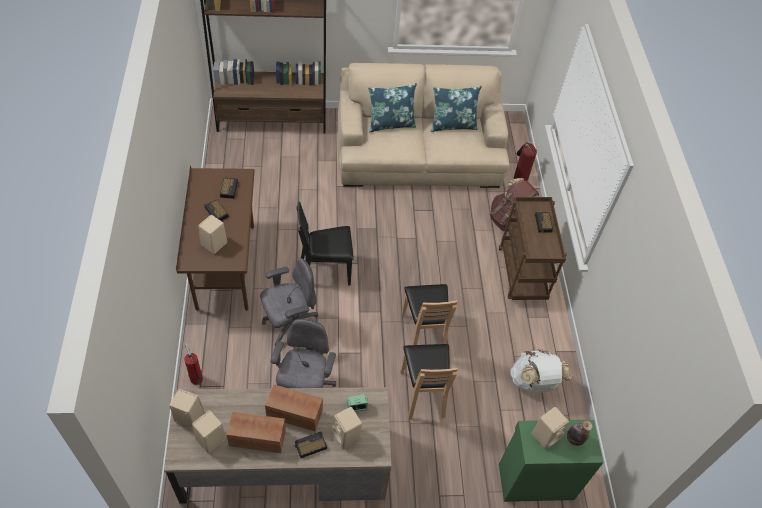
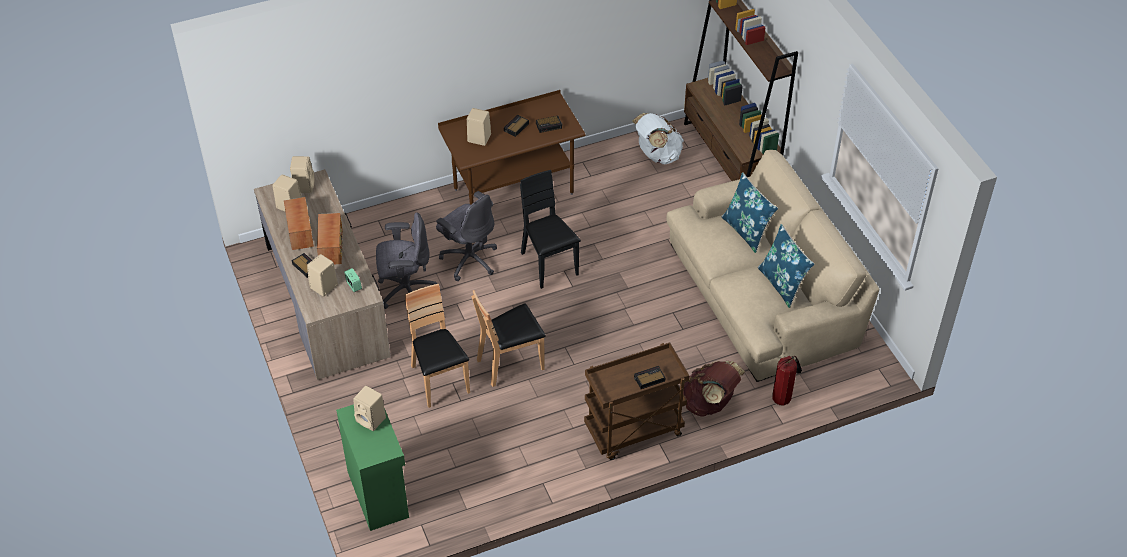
camera: 75 degrees right, 5 degrees down
(196, 377) = (385, 214): fire extinguisher -> none
(423, 393) = (439, 381): brown chair -> brown chair turned 90 degrees clockwise
(534, 382) = (493, 471): white backpack -> white backpack (657, 155)
(574, 439) = (375, 442): bottle -> none

